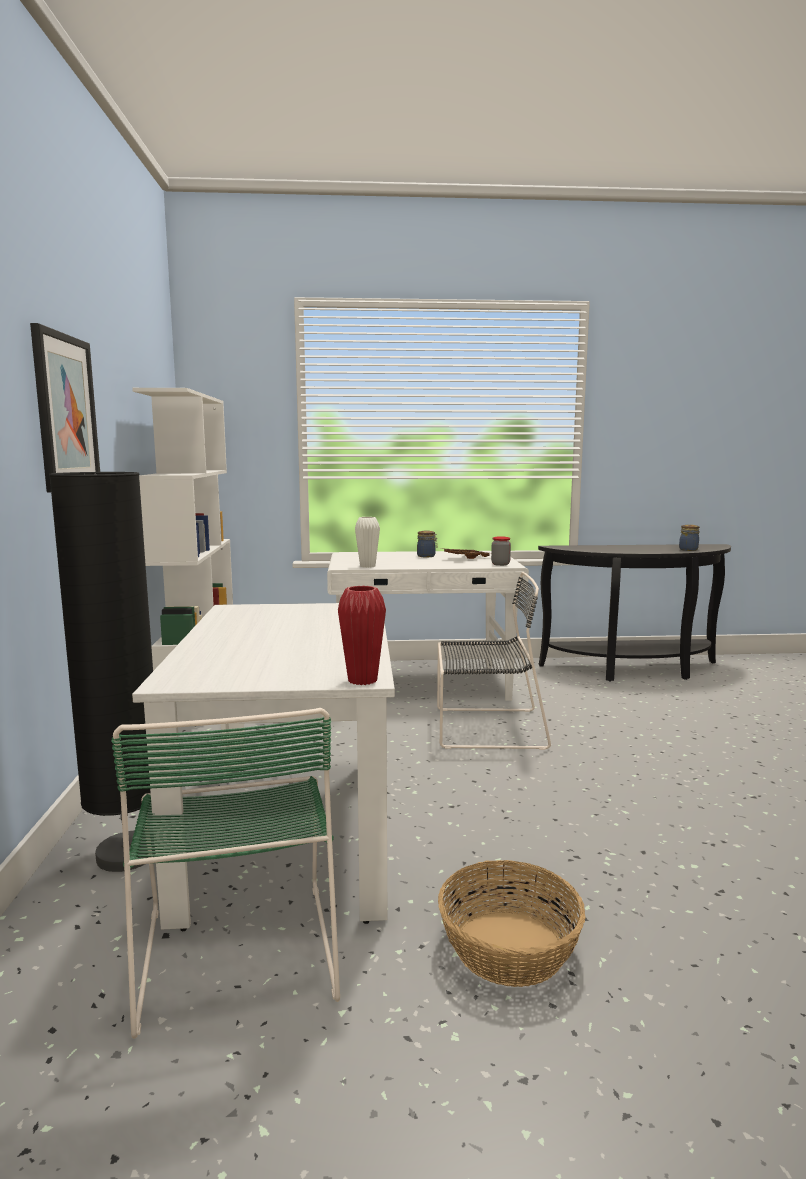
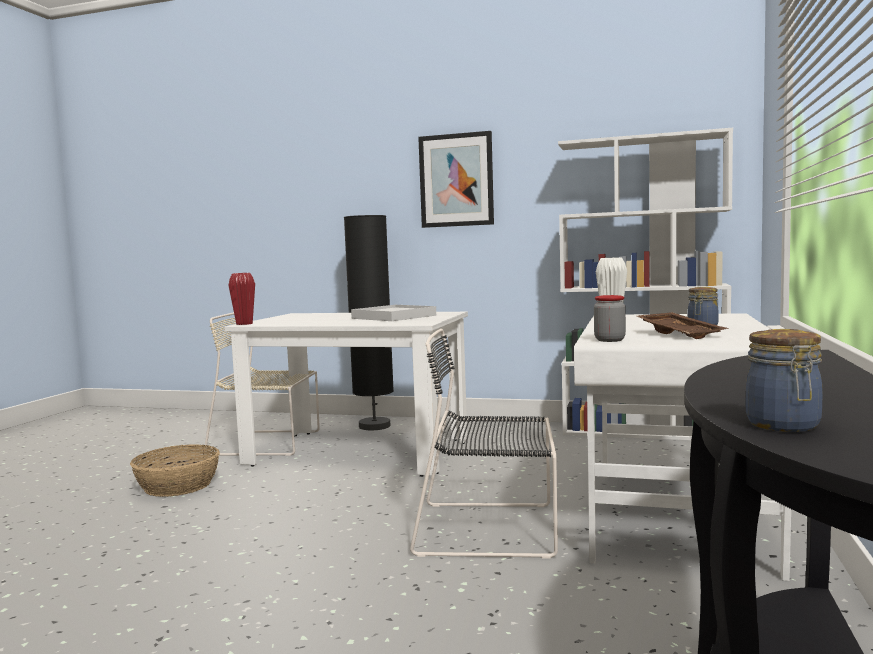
camera: 110 degrees right, 5 degrees down
(238, 945) = (269, 443): green chair -> beige chair
(281, 621) = (393, 317): none -> white tray
(485, 728) = (492, 529): black chair -> black chair turned 75 degrees clockwise

